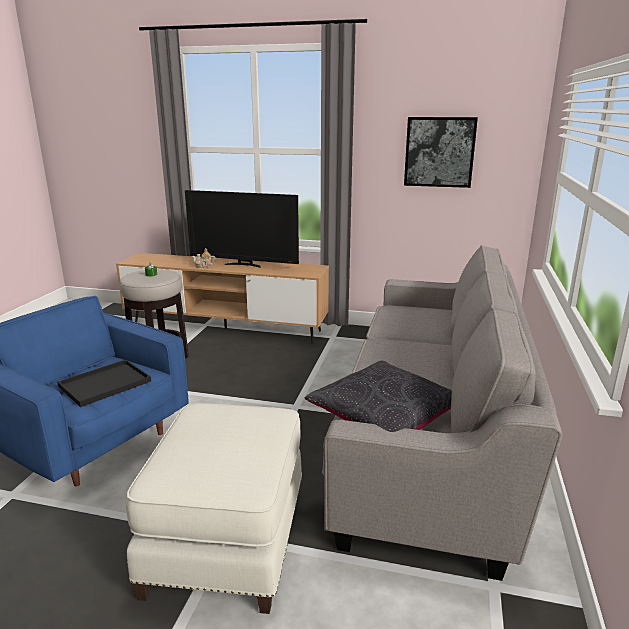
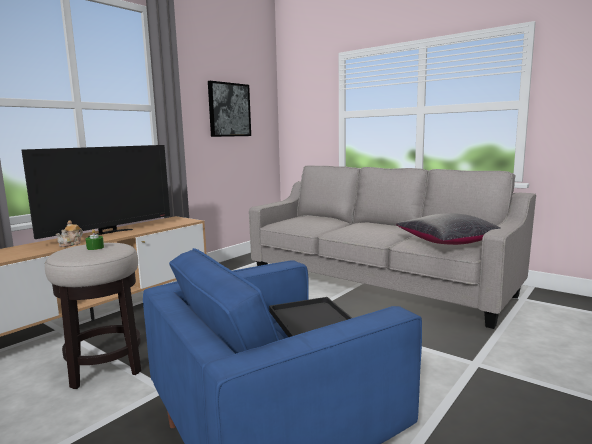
camera: 65 degrees left, 10 degrees down
(229, 541) = (482, 363): white ottoman -> none

